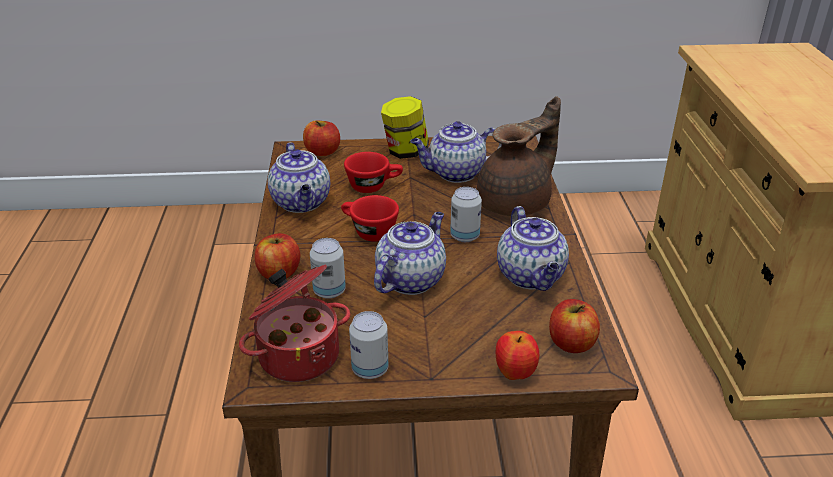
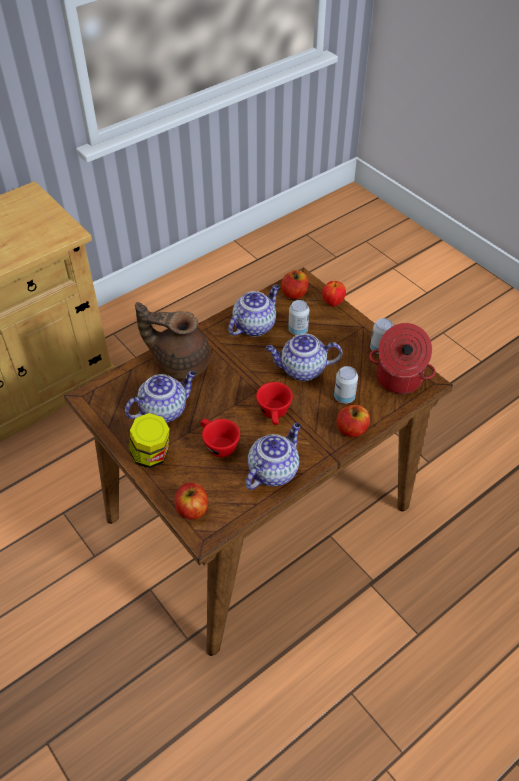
camera: 125 degrees left, 15 degrees up
(455, 173) = (164, 410): teapot -> teapot turned 75 degrees counterclockwise
(464, 236) = (239, 368): can -> can (298, 330)

